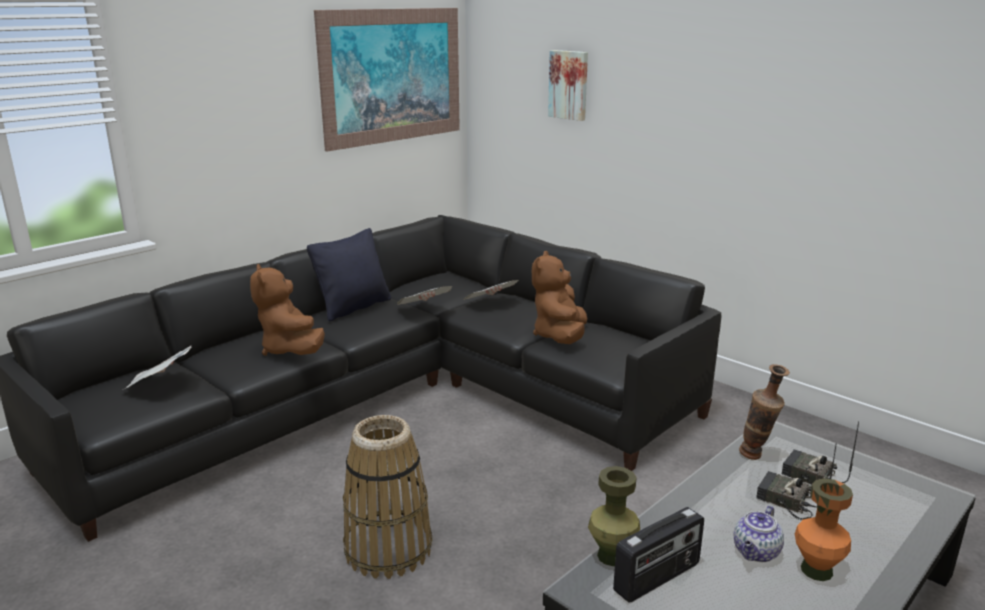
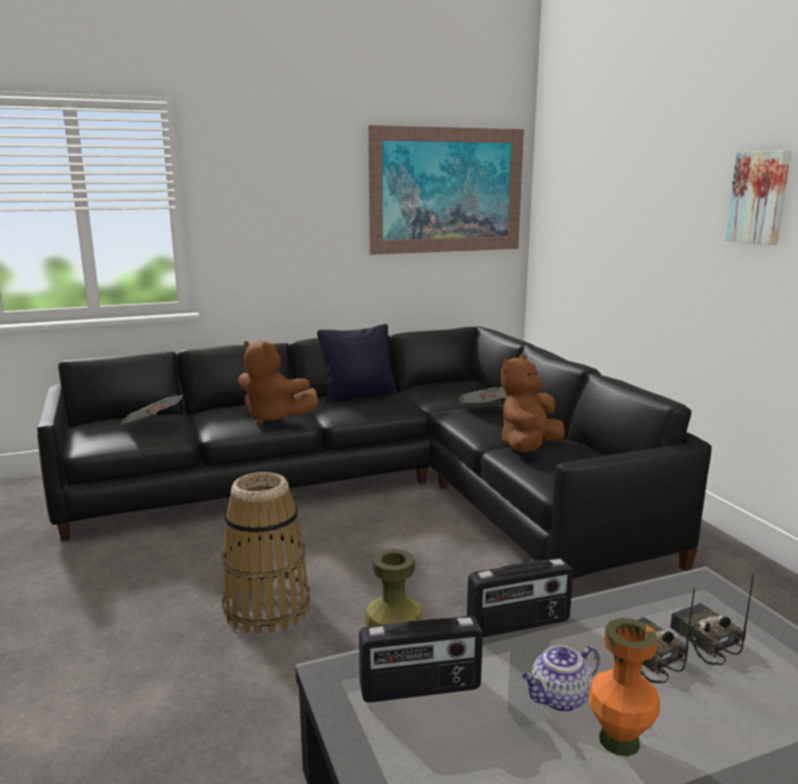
camera: 25 degrees right, 5 degrees down
(291, 350) = (274, 418): brown plush toy -> brown plush toy turned 60 degrees counterclockwise
(424, 310) = (417, 406): newspaper -> none
(569, 85) = (611, 199): picture -> picture (759, 197)
(680, 502) = (518, 624): none -> radio
(756, 457) = (654, 604): vase -> none

